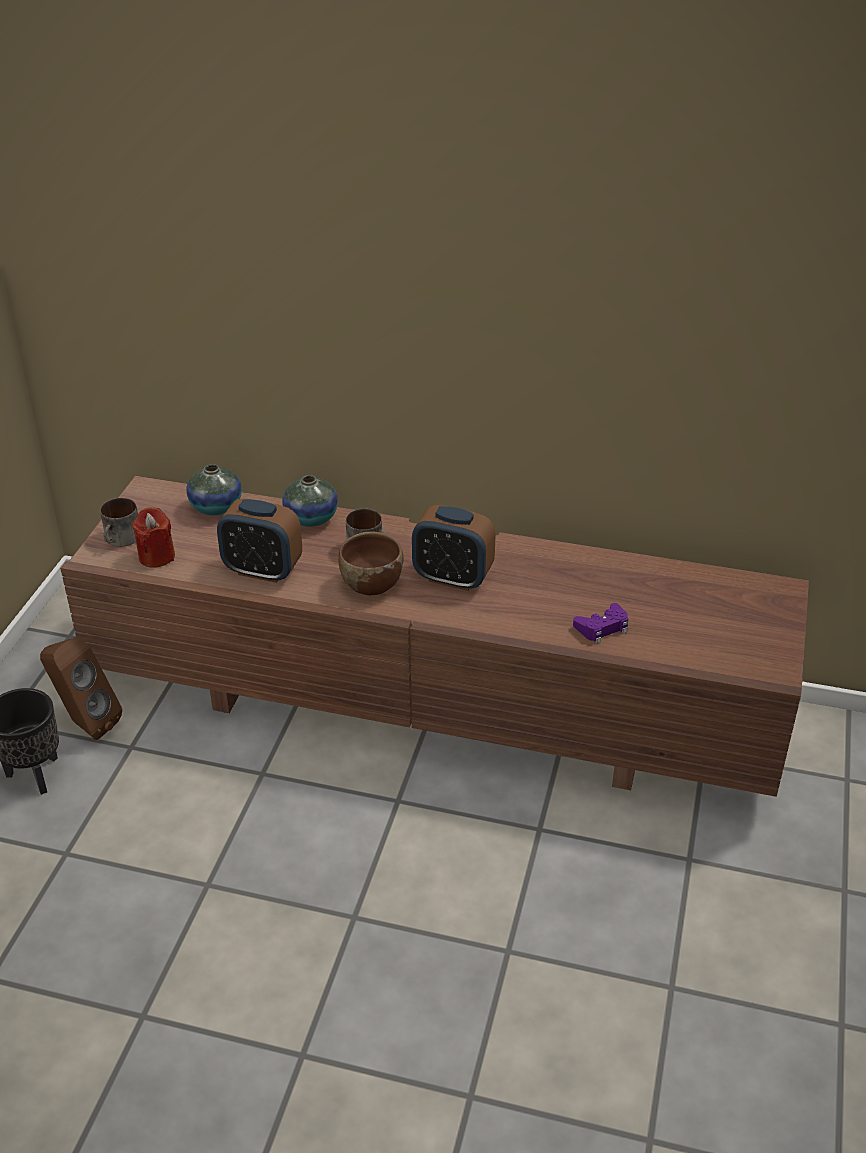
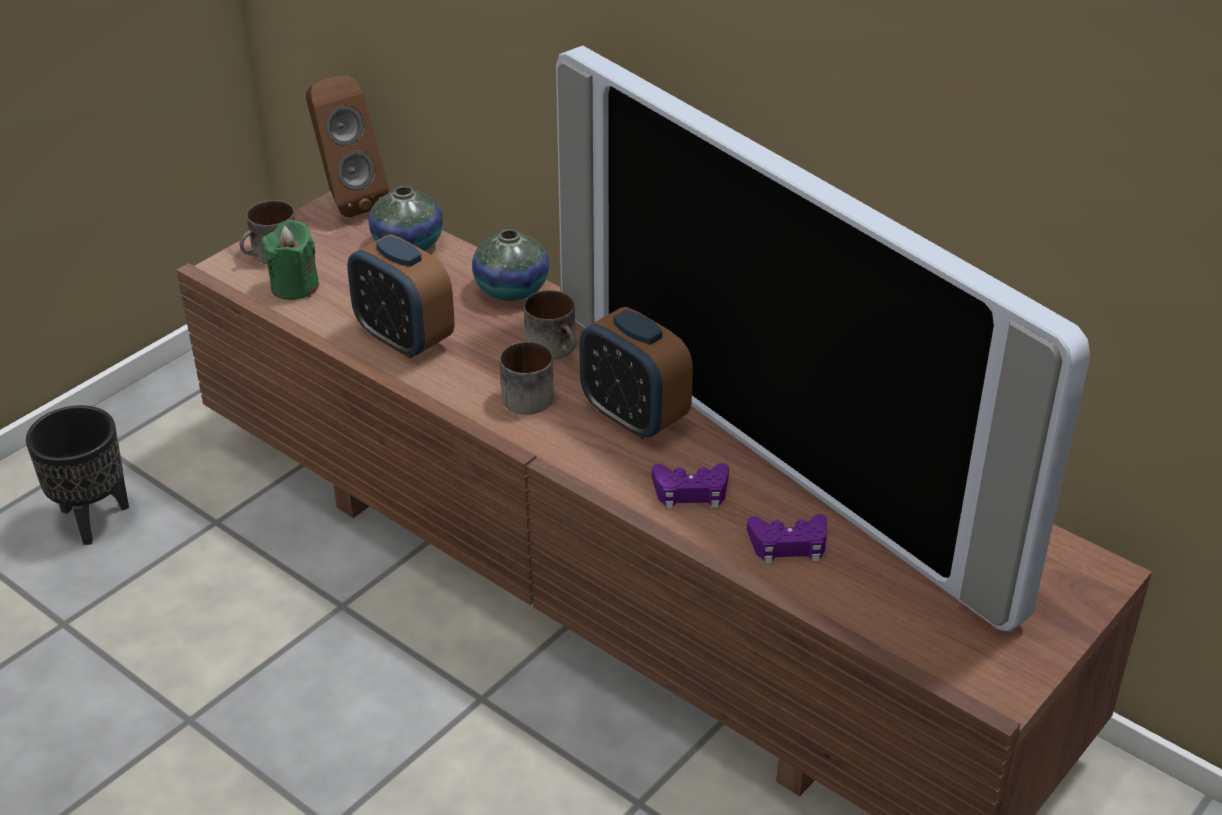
camera: 25 degrees right, 0 degrees up
(85, 723) = (185, 477): brown speaker -> brown speaker (346, 201)
(156, 556) = (295, 287): red candle -> green candle
(371, 584) = (523, 394): brown bowl -> mug
(522, 614) = (691, 492): none -> purple game controller
(556, 567) = (783, 443): none -> television

